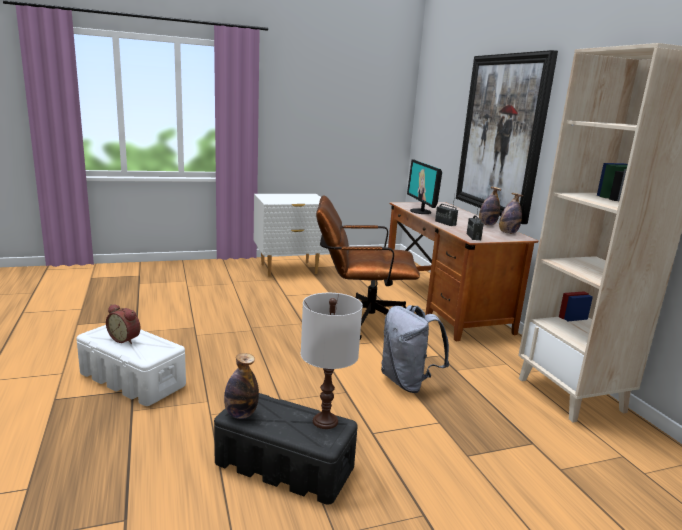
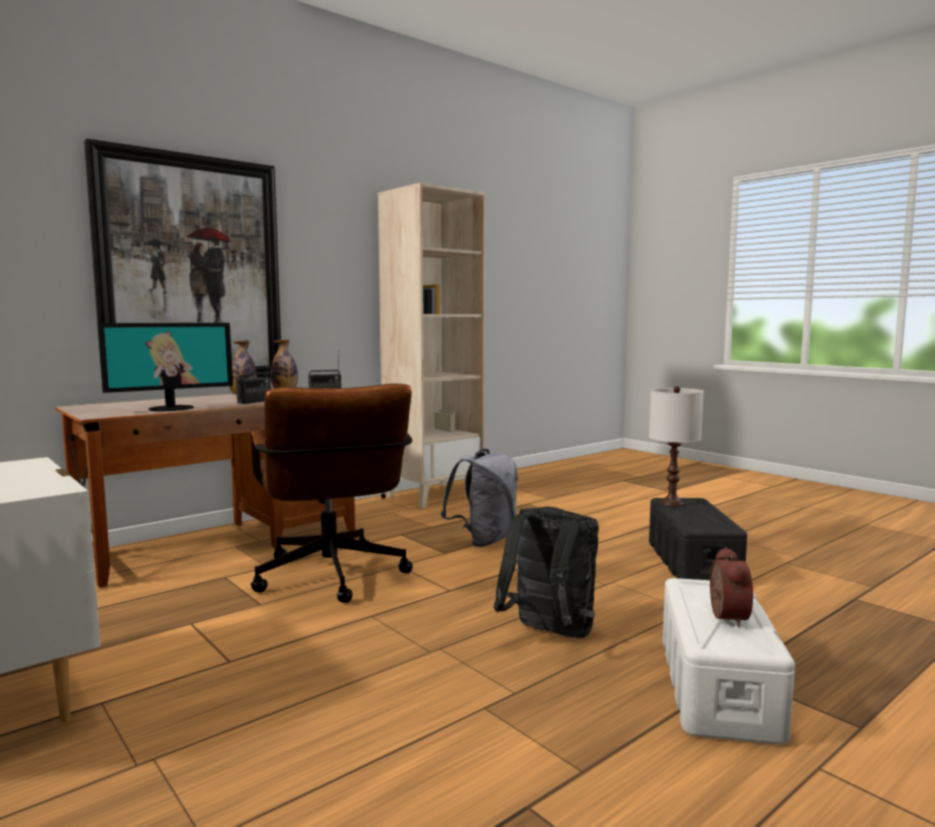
camera: 110 degrees left, 10 degrees down
(234, 357) = (549, 634): none -> black backpack
(241, 414) = (722, 525): bottle -> none

